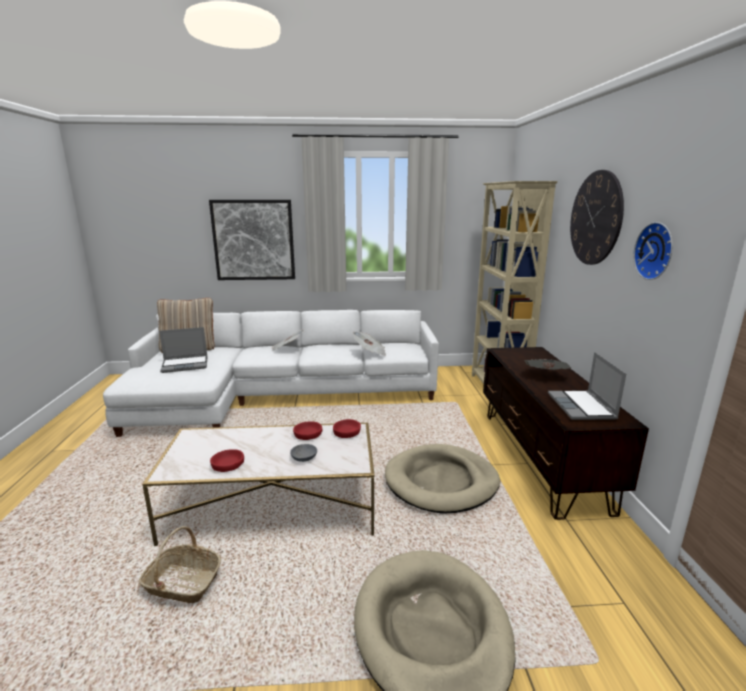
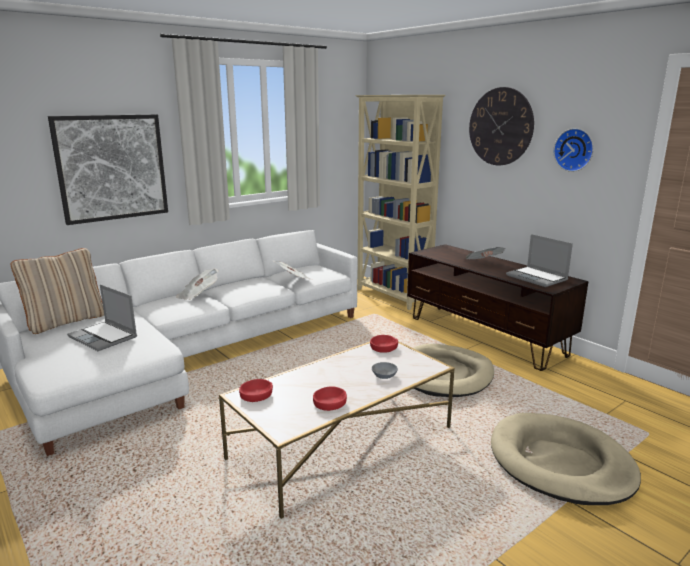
camera: 35 degrees left, 0 degrees up
(182, 583) = (354, 528): basket -> none
(186, 365) = (104, 337): laptop -> laptop turned 90 degrees clockwise
(308, 434) = (355, 359): red bowl -> red bowl (256, 395)

